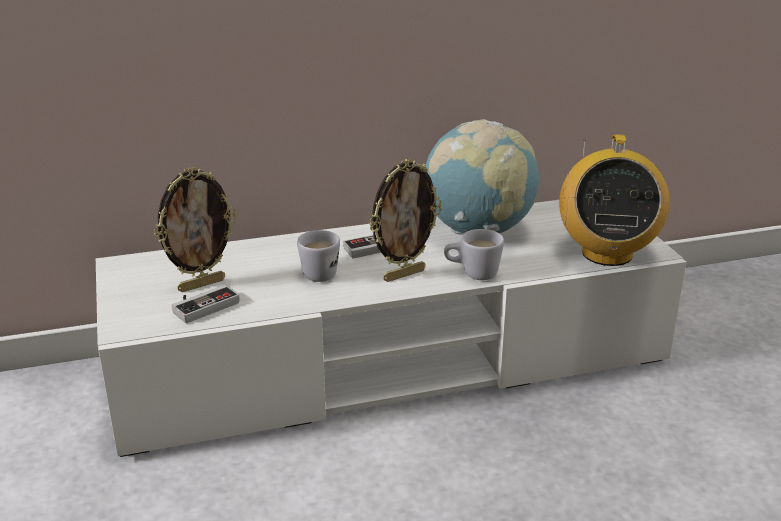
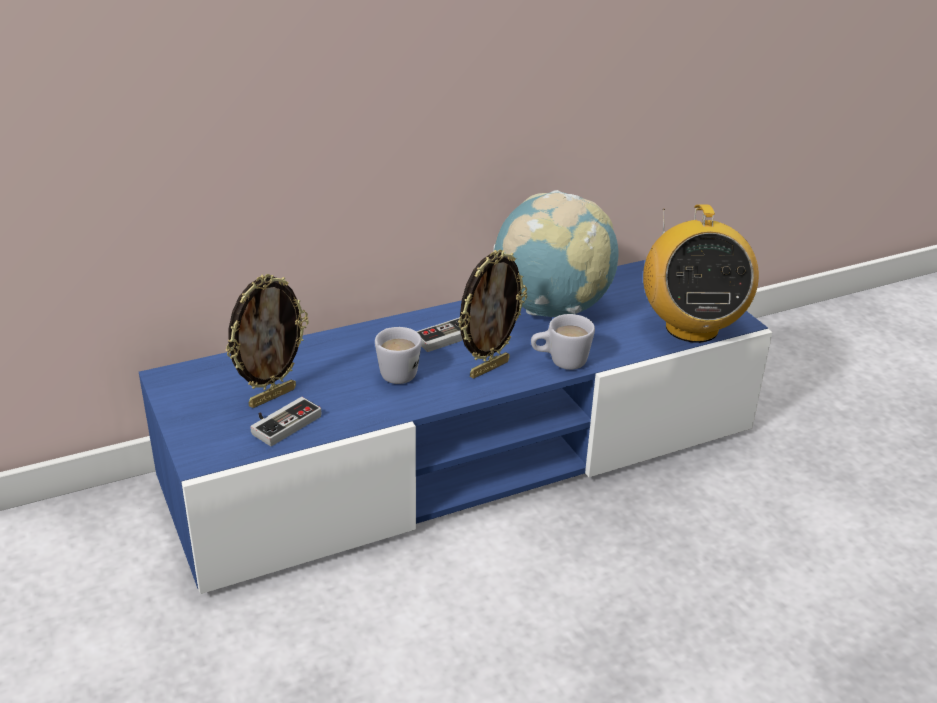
camera: 10 degrees left, 5 degrees up
(390, 363) = (465, 456): white tv stand -> blue tv stand

